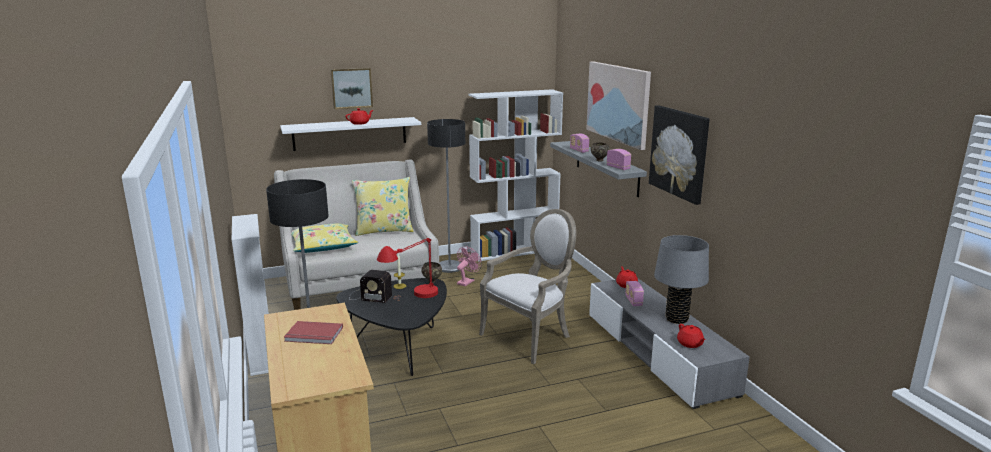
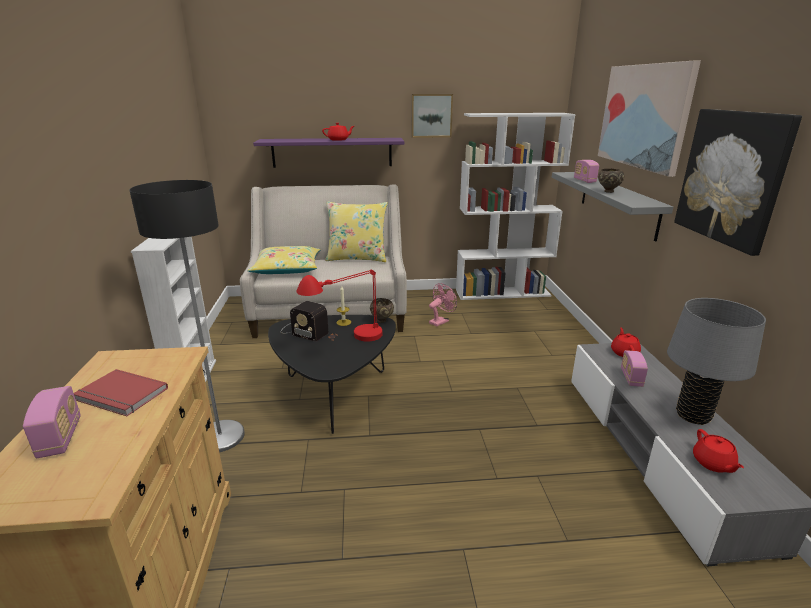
camera: 15 degrees right, 5 degrees up
(350, 133) = (332, 152): white shelf -> purple shelf
(351, 88) = (334, 101): picture -> picture (431, 115)
(449, 267) = (428, 303): floor lamp -> none
(531, 337) = (491, 401): armchair -> none
(618, 167) = (632, 200): radio -> radio (60, 438)

